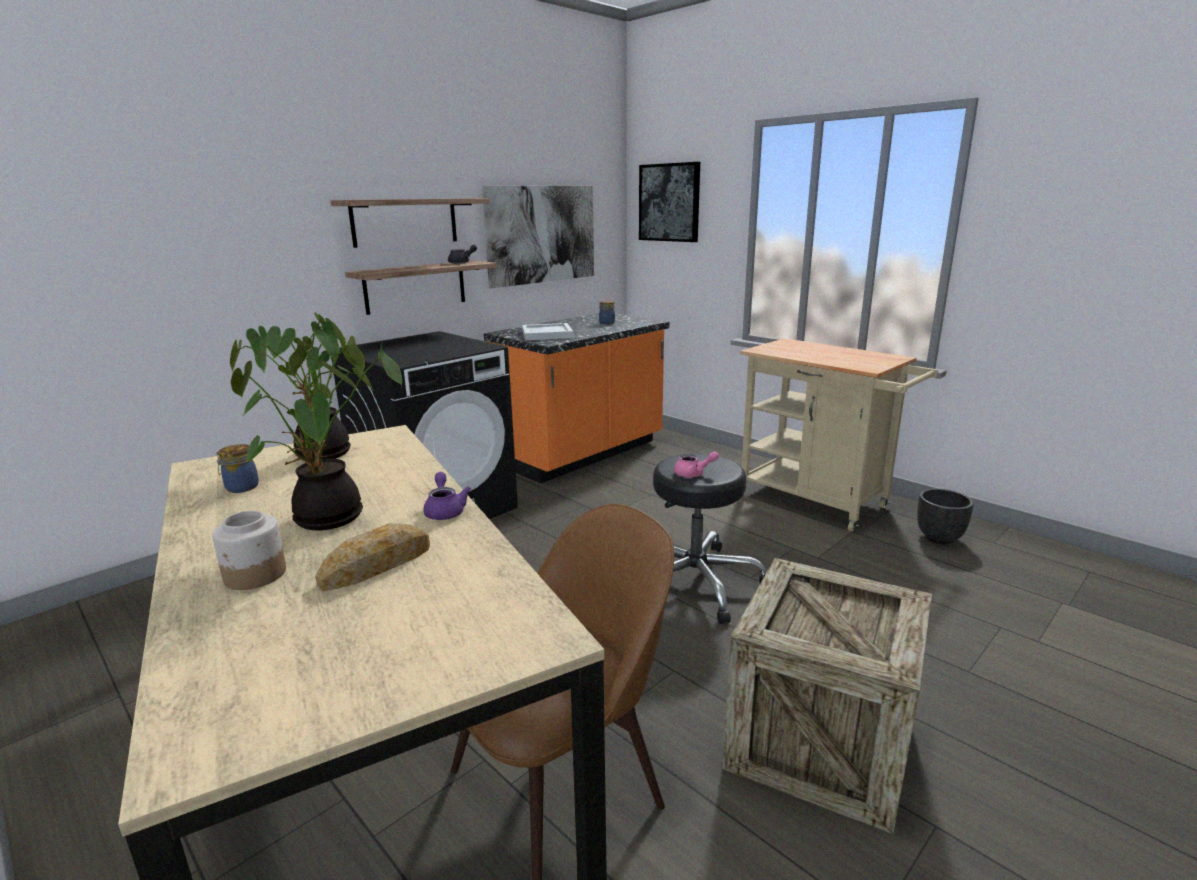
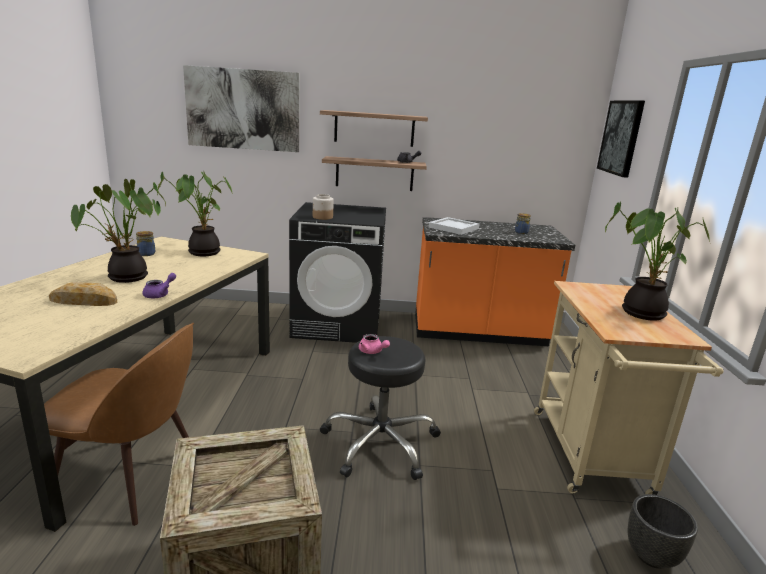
camera: 45 degrees right, 0 degrees up
(255, 575) = (57, 285): jar -> jar (322, 217)
(541, 234) = (494, 151): picture -> picture (243, 109)
(838, 352) = (639, 312): none -> potted plant

